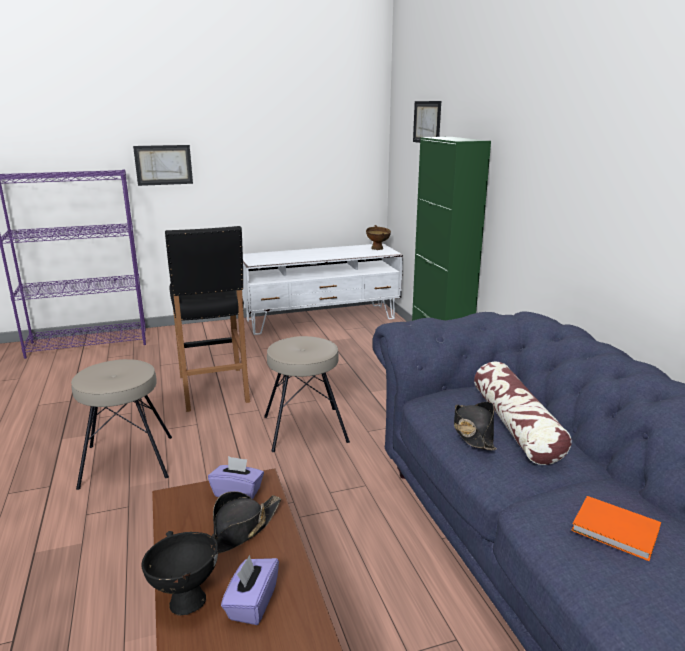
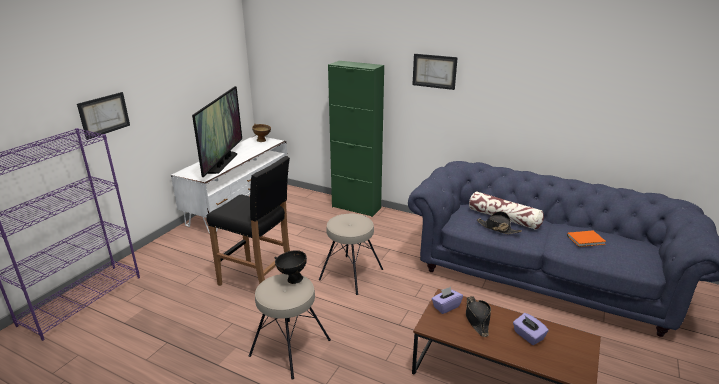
camera: 45 degrees left, 5 degrees up
(185, 597) = (507, 351): black bowl -> black bowl (291, 279)
(298, 256) = (223, 163): none -> television
(427, 122) = (302, 48): picture -> picture (434, 71)

